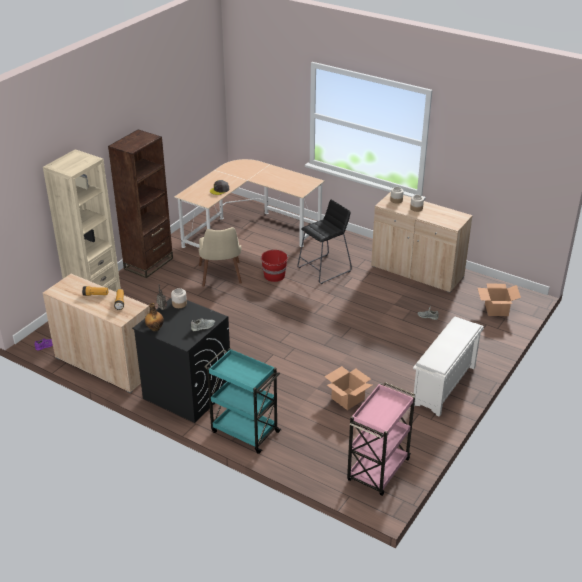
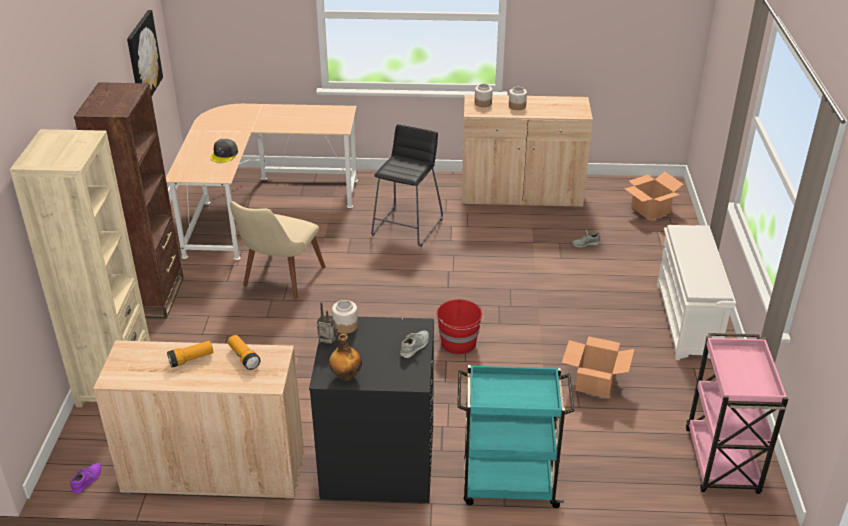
camera: 30 degrees left, 0 degrees up
(193, 119) = (143, 59): none -> picture
(221, 277) = (279, 282): beige chair -> beige chair turned 60 degrees clockwise
(274, 276) = (350, 256): red bucket -> red bucket (459, 343)

